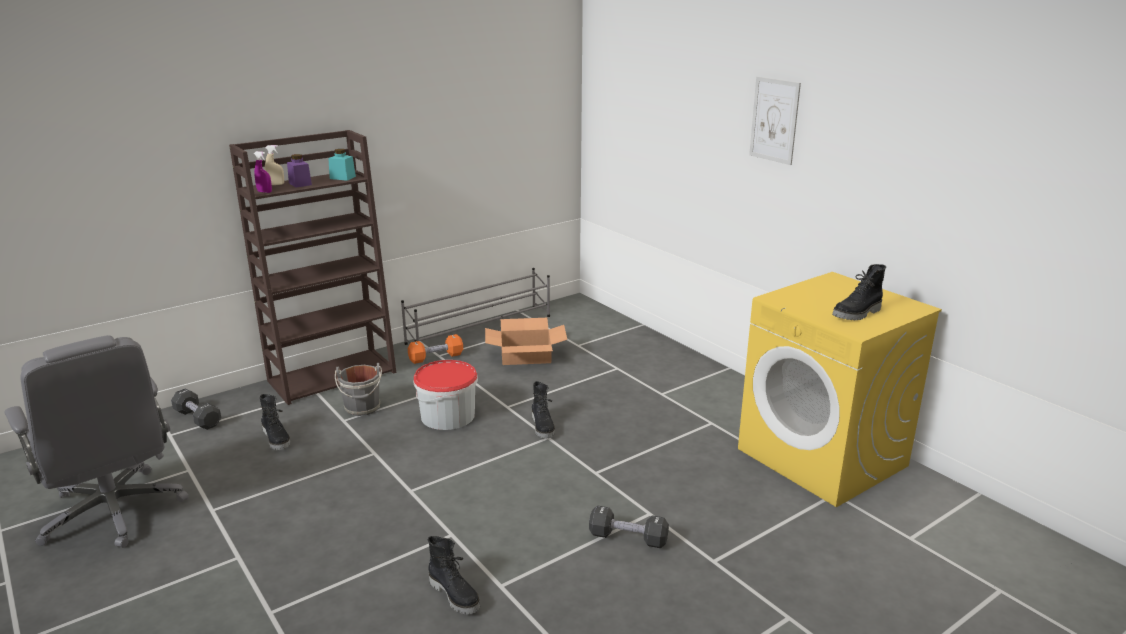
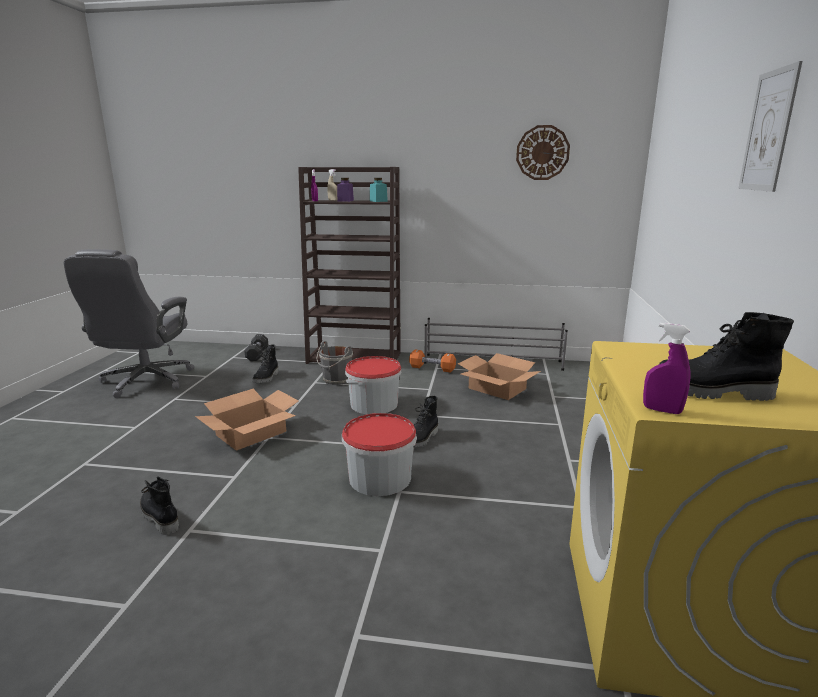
camera: 45 degrees right, 5 degrees down
(386, 496) = (251, 433): none -> cardboard box
(455, 595) = (159, 517): black boot -> black boot turned 135 degrees clockwise
(495, 96) = (542, 153): none -> wall clock
(566, 471) = (380, 478): none -> bucket
(628, 538) = (328, 558): black dumbbell -> none
(861, 333) = (662, 410): none -> purple spray bottle

